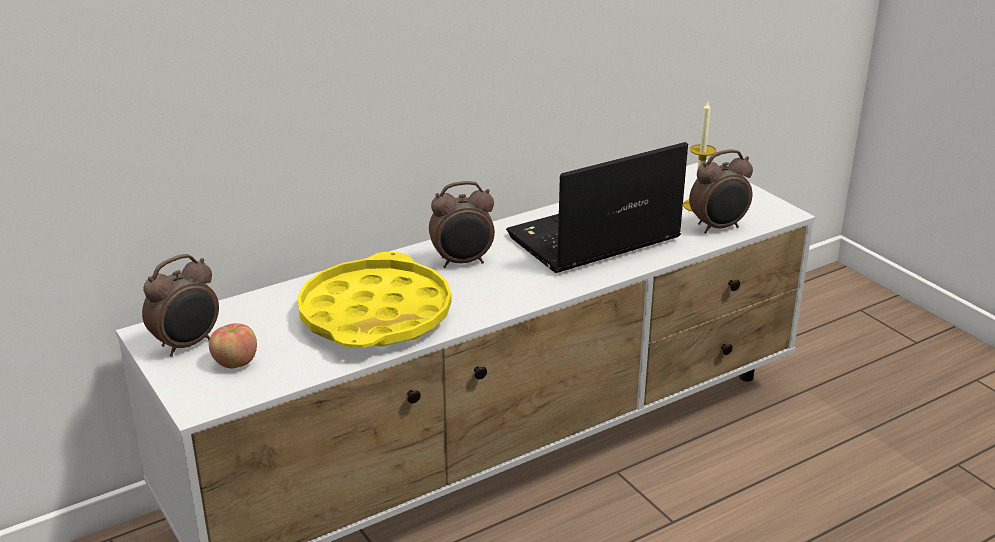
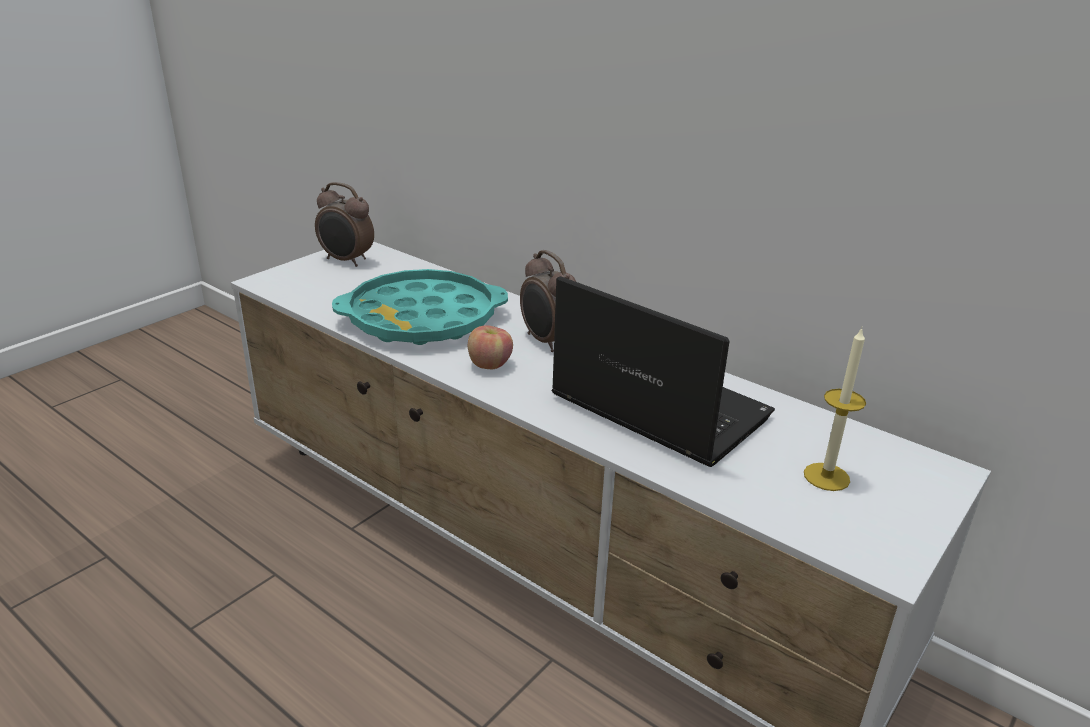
camera: 70 degrees right, 0 degrees up
(235, 363) = (325, 281): apple -> apple (489, 365)
(376, 315) = (422, 319): yellow tray -> turquoise tray
(718, 227) = (775, 502): alarm clock -> none

